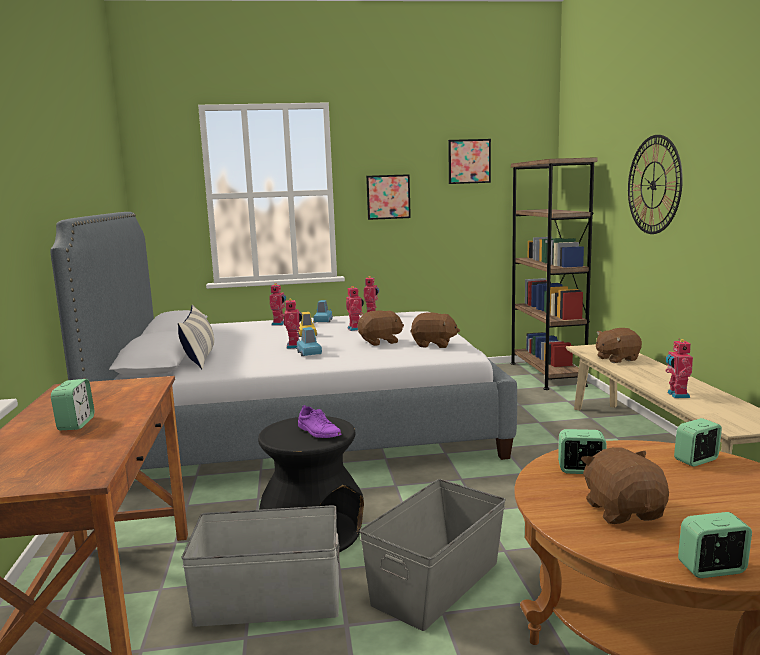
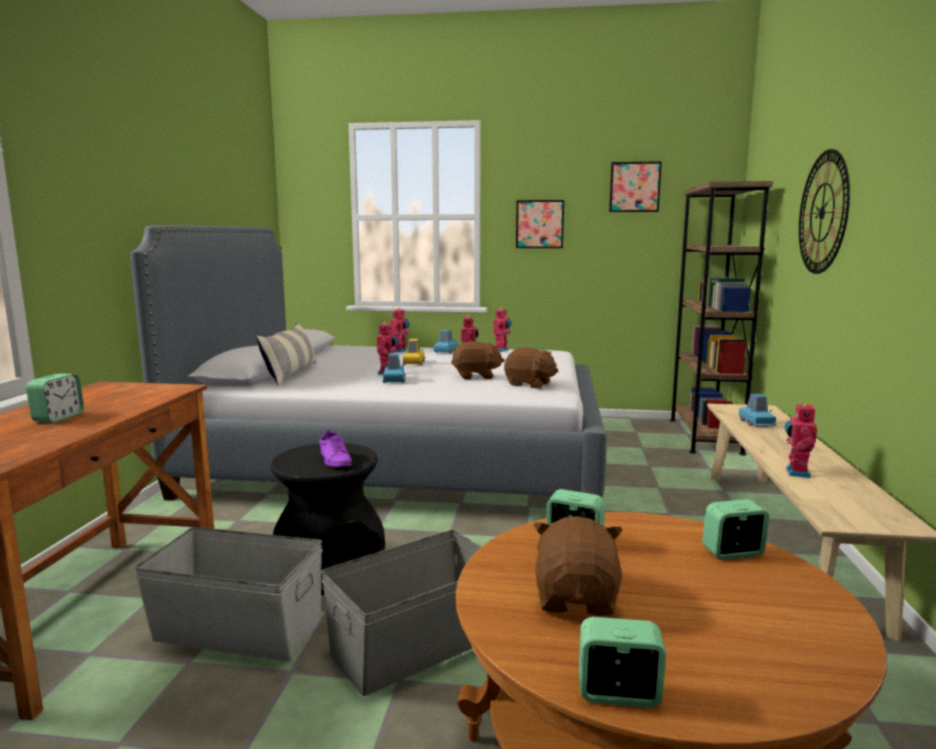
camera: 15 degrees right, 0 degrees up
(616, 359) = (756, 423): brown plush toy -> blue toy car

